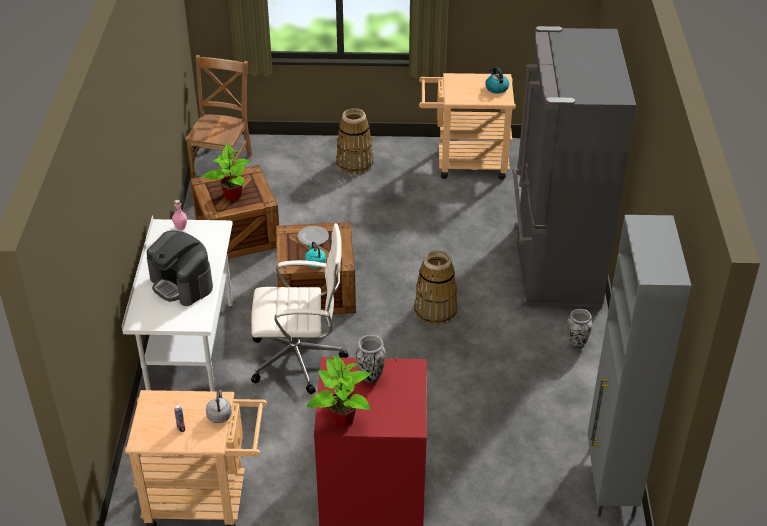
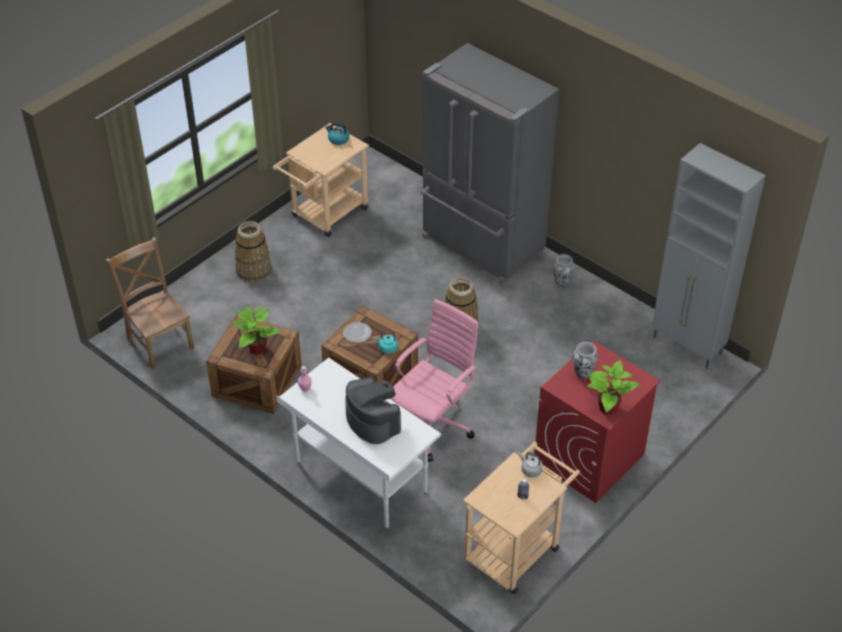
camera: 50 degrees left, 5 degrees up
(182, 284) = (372, 421): coffee machine -> coffee machine turned 120 degrees counterclockwise
(300, 359) = (432, 424): white office chair -> pink office chair

